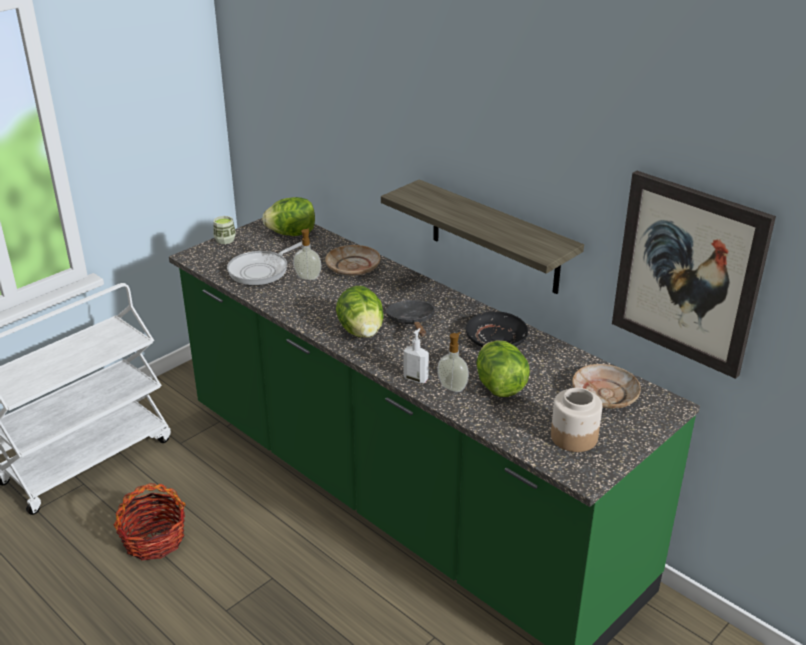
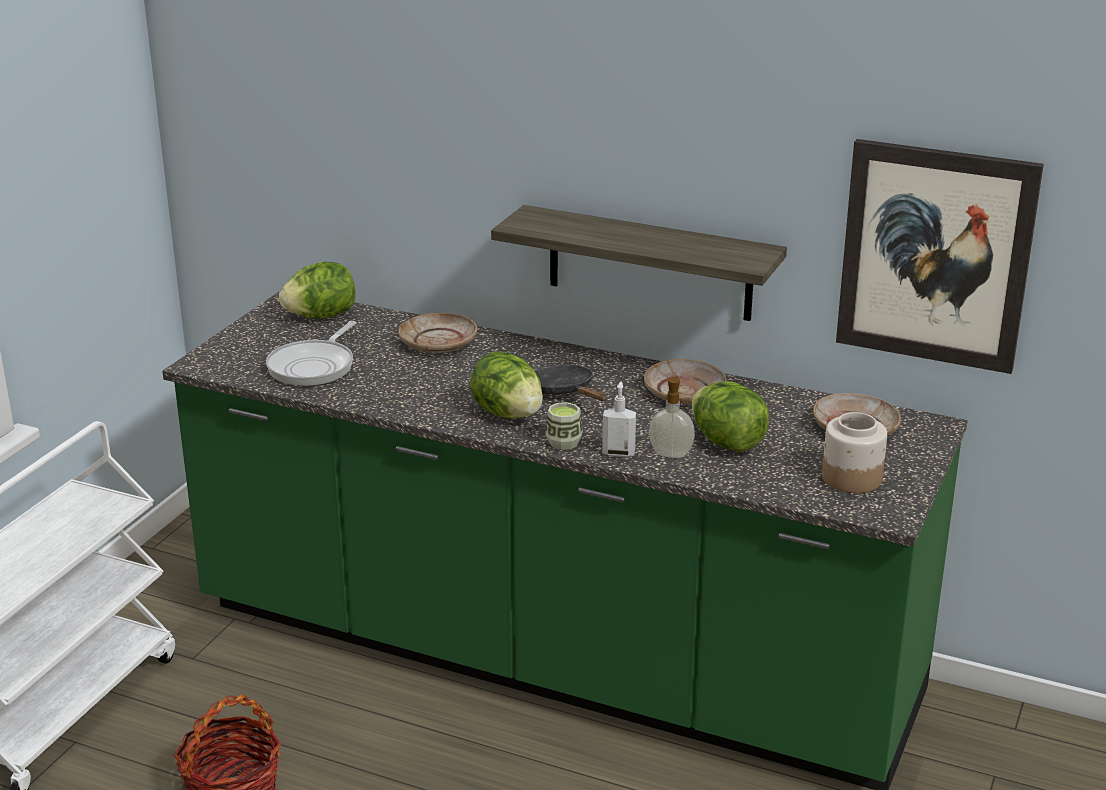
camera: 20 degrees left, 5 degrees down
(225, 240) = (230, 338): cup -> cup (564, 442)
(308, 277) = (386, 364): soap dispenser -> none
(496, 338) = (684, 392): black plate -> beige plate

